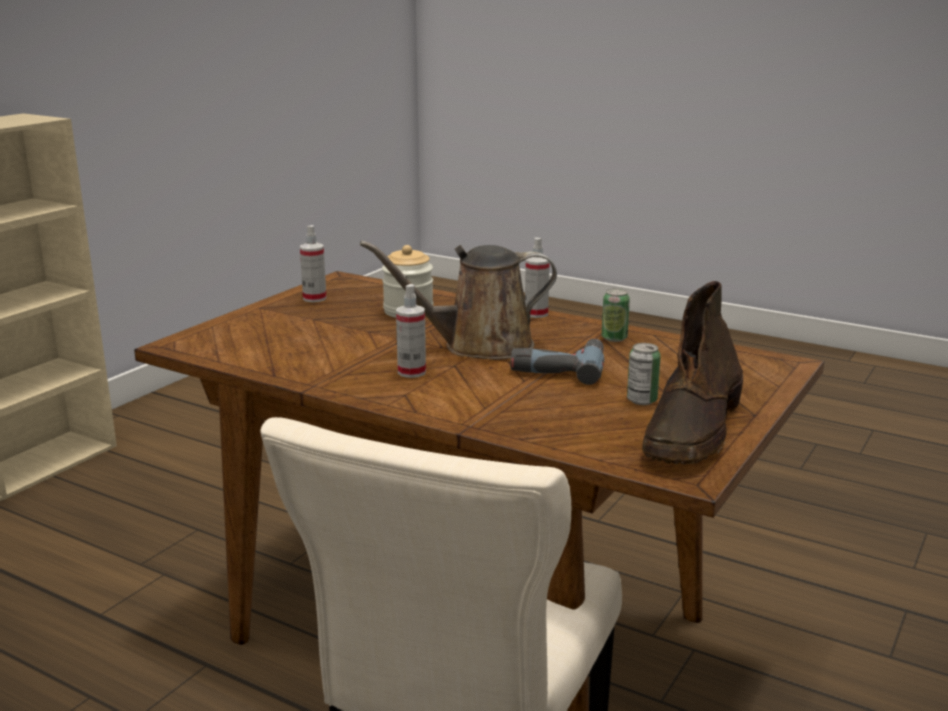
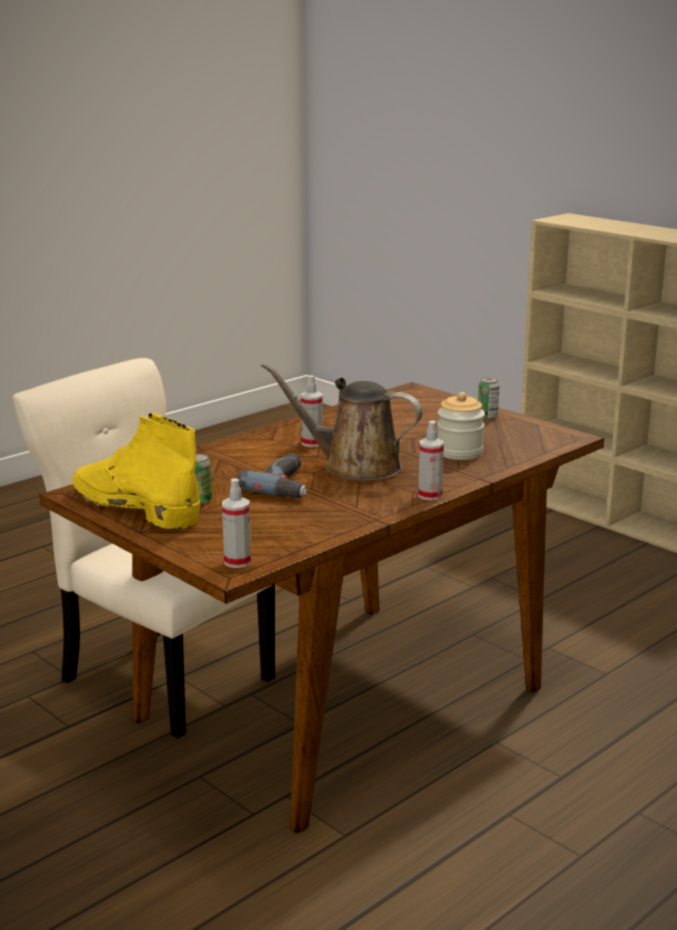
camera: 105 degrees right, 0 degrees up
(314, 298) = (510, 426): spray bottle -> spray bottle (237, 562)
(479, 346) = (354, 466): brown watering can -> brown watering can turned 75 degrees counterclockwise
(614, 338) = (343, 514): can -> can (487, 416)
(693, 431) = (134, 506): brown boot -> yellow boot

